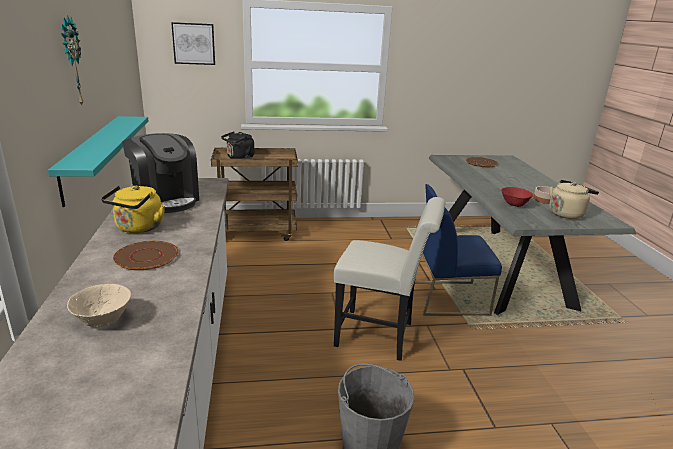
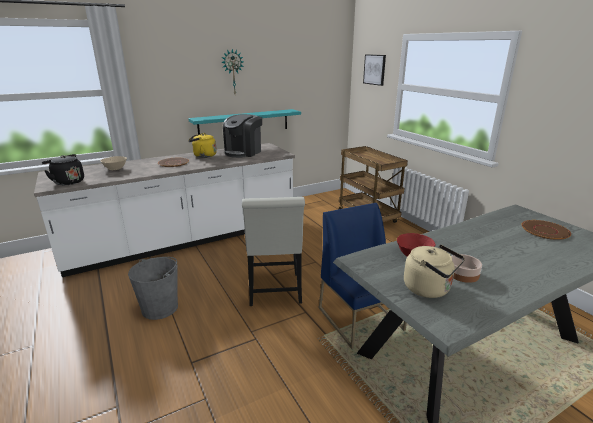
camera: 70 degrees right, 0 degrees up
(239, 158) = (365, 156): black kettle -> black kettle (67, 182)

